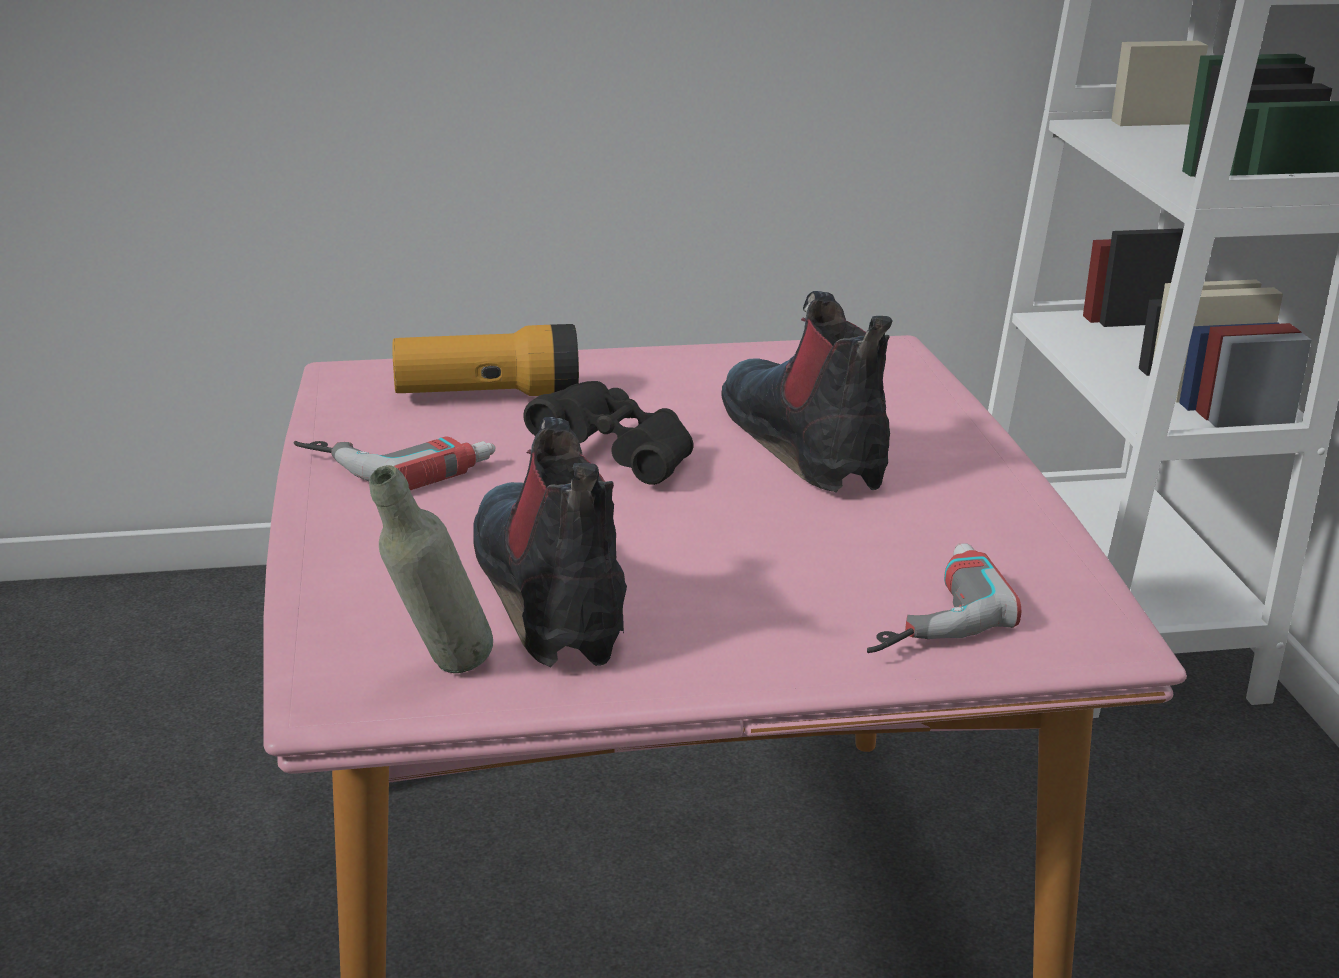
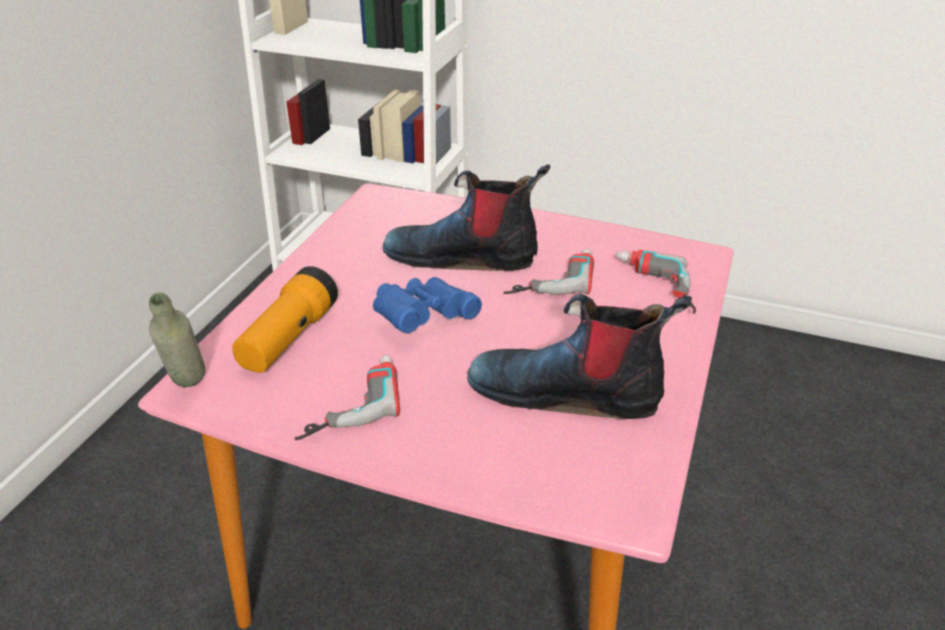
camera: 60 degrees left, 10 degrees up
(438, 674) = (629, 460): grey bottle -> grey bottle (189, 389)
(618, 457) = (422, 318): black binoculars -> blue binoculars
(834, 520) = (550, 278): none -> power drill

